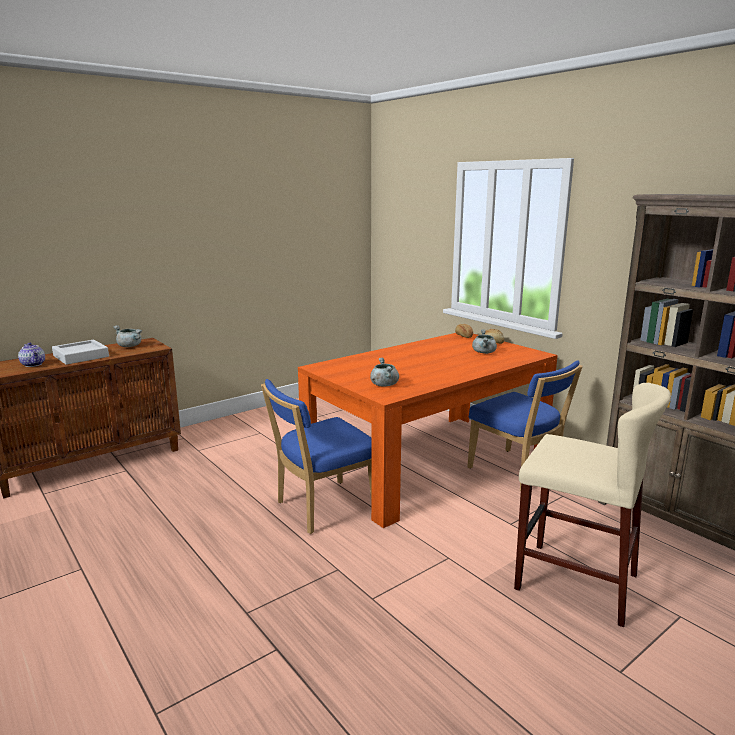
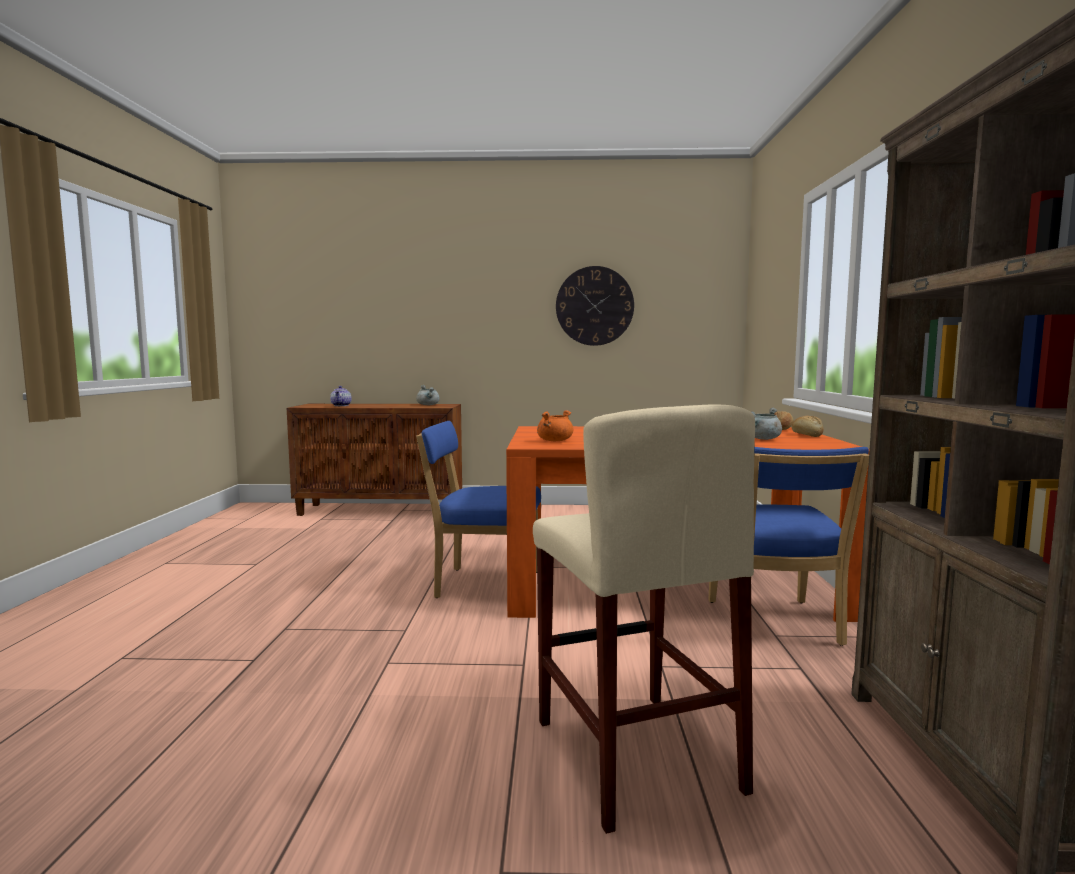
camera: 40 degrees right, 10 degrees down
(81, 356) = (381, 405): grey tray -> none
(264, 231) = (594, 306): none -> wall clock
(384, 385) = (555, 440): grey cooking pot -> orange cooking pot

